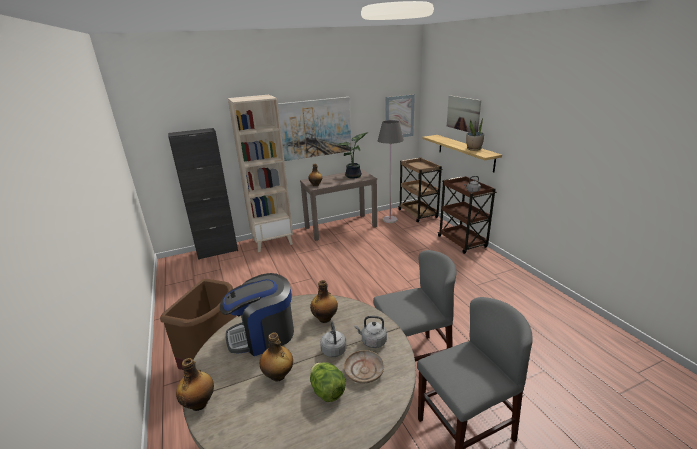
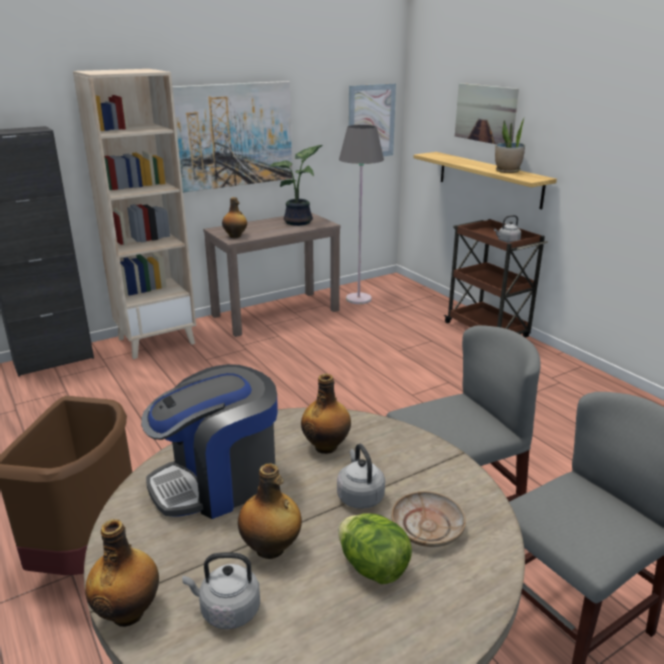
camera: 10 degrees left, 0 degrees up
(372, 341) = (425, 478): grey kettle -> grey kettle (227, 610)
(418, 214) = (404, 289): brown cart -> none

